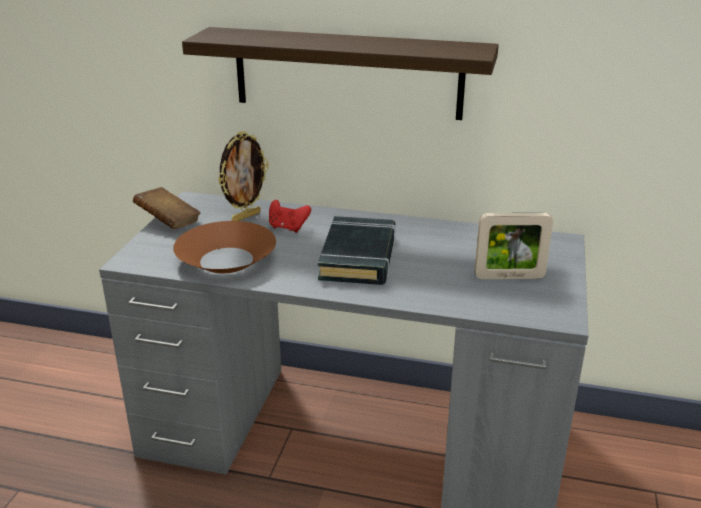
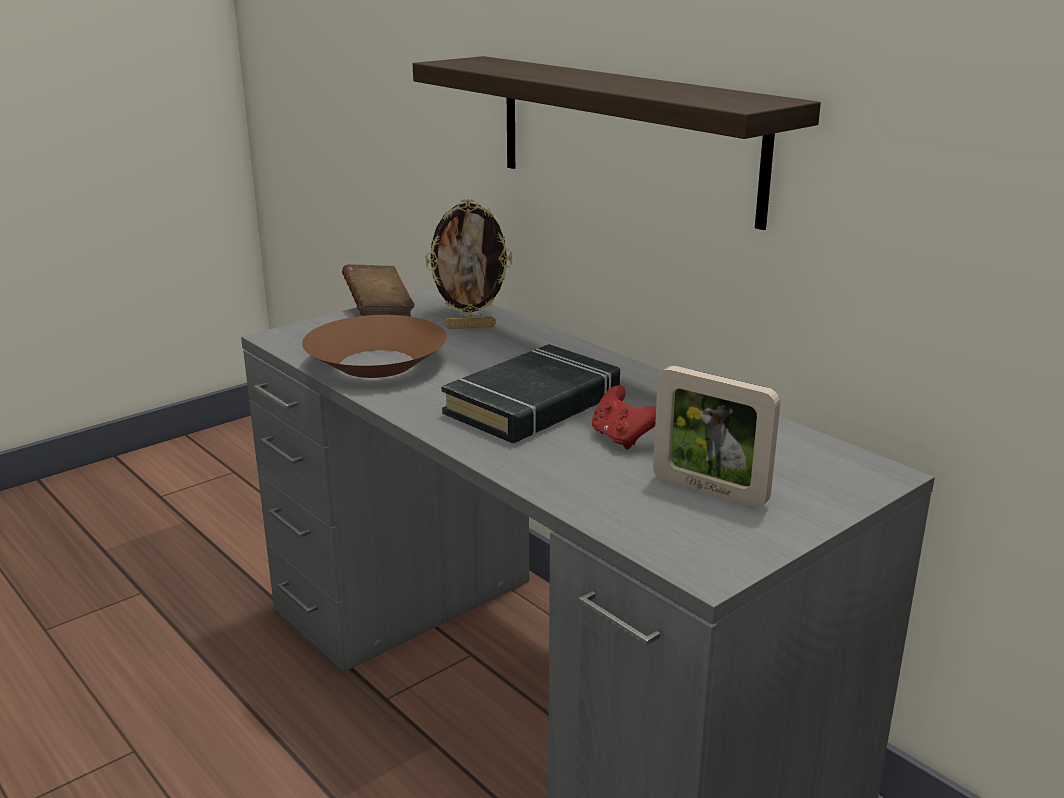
camera: 35 degrees right, 5 degrees down
(288, 228) = (499, 350): red game controller -> red game controller (622, 438)

